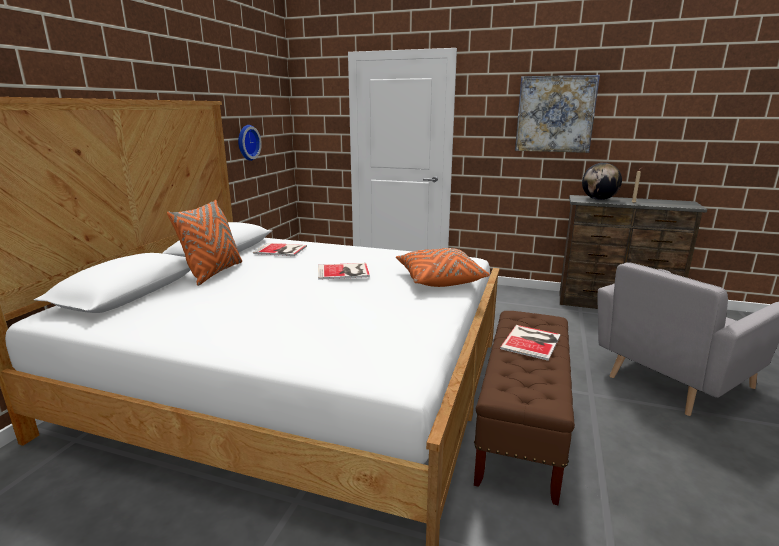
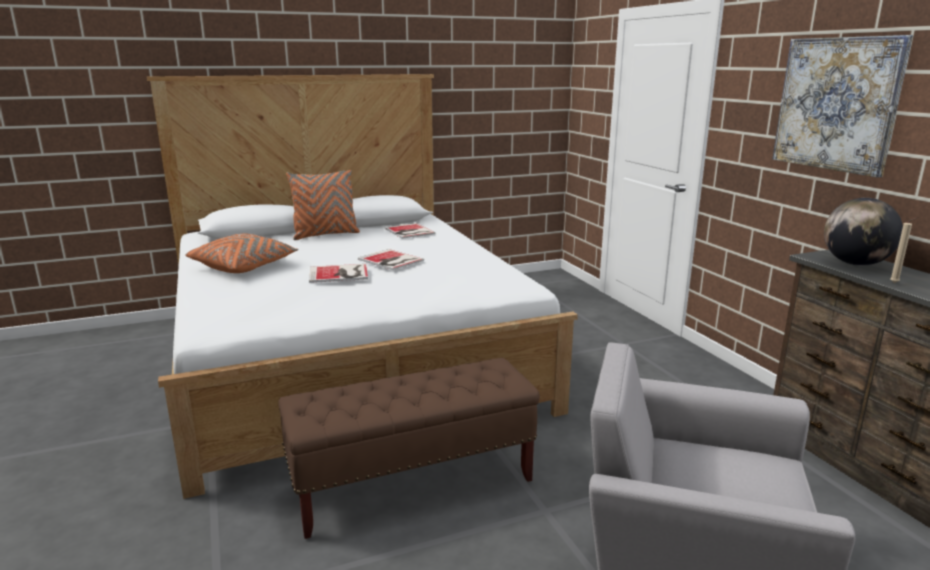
camera: 50 degrees right, 0 degrees up
(247, 142) = (479, 117): wall clock -> none
(439, 279) = (436, 292): orange pillow -> orange pillow (244, 266)
(532, 342) = (432, 386): book -> book (340, 274)

